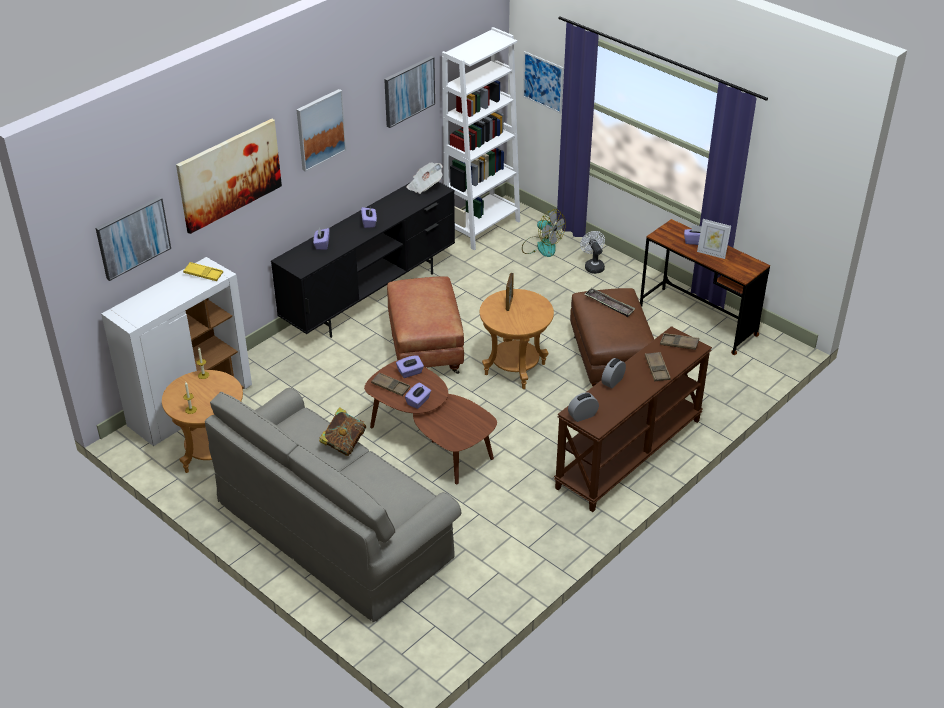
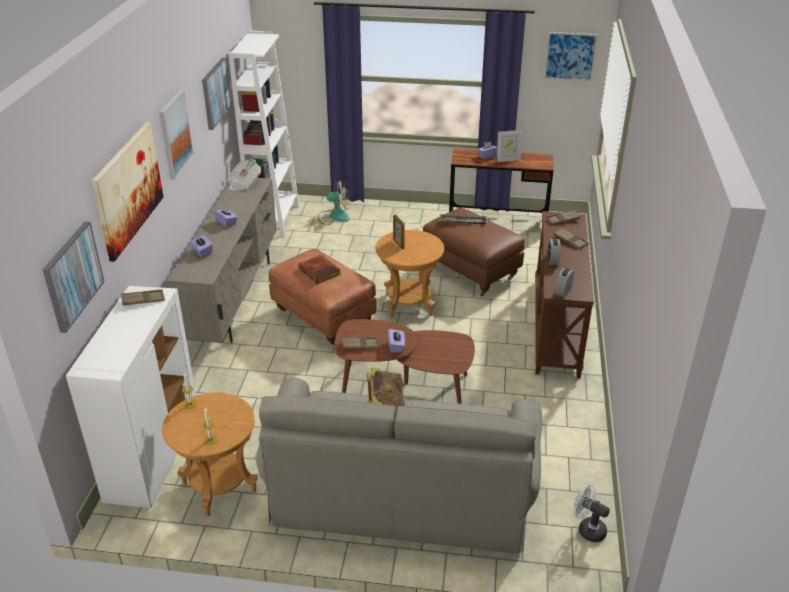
camera: 35 degrees left, 5 degrees down
(203, 274) = (143, 300): yellow tray -> brown tray
(371, 296) = (234, 298): black tv stand -> beige tv stand
(410, 372) = (364, 328): purple tissue box -> none
(423, 302) = (320, 271): none -> book
(543, 82) = (297, 73): picture -> picture (570, 56)
(593, 266) = (386, 216): white fan -> white fan (587, 529)

